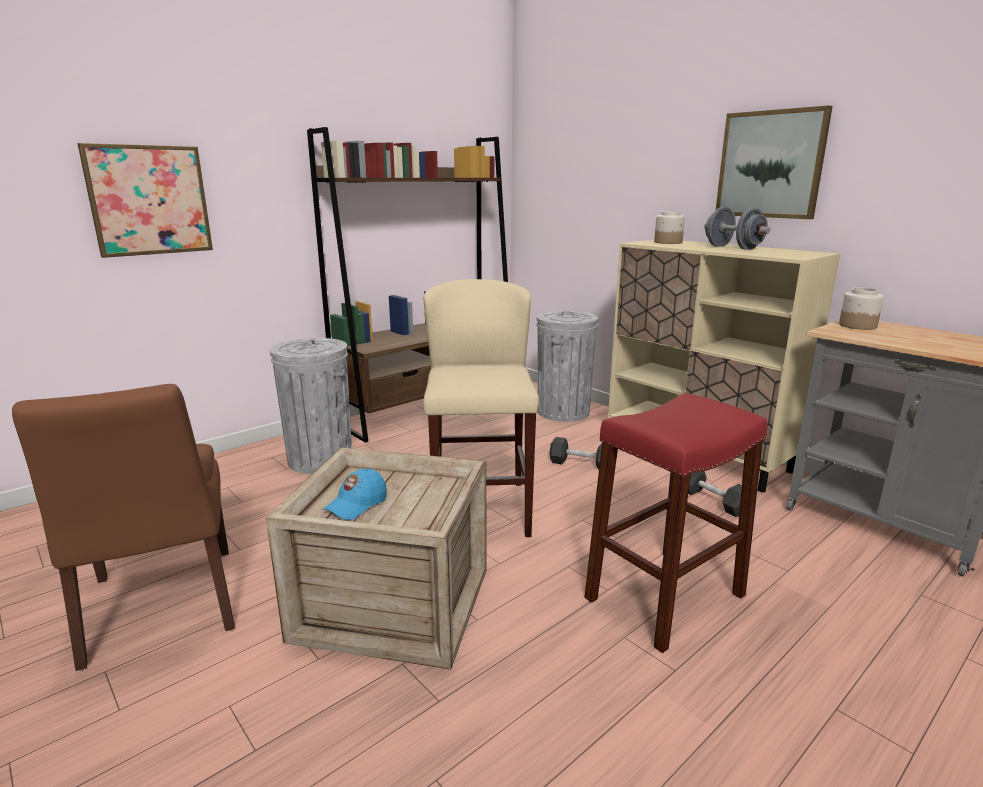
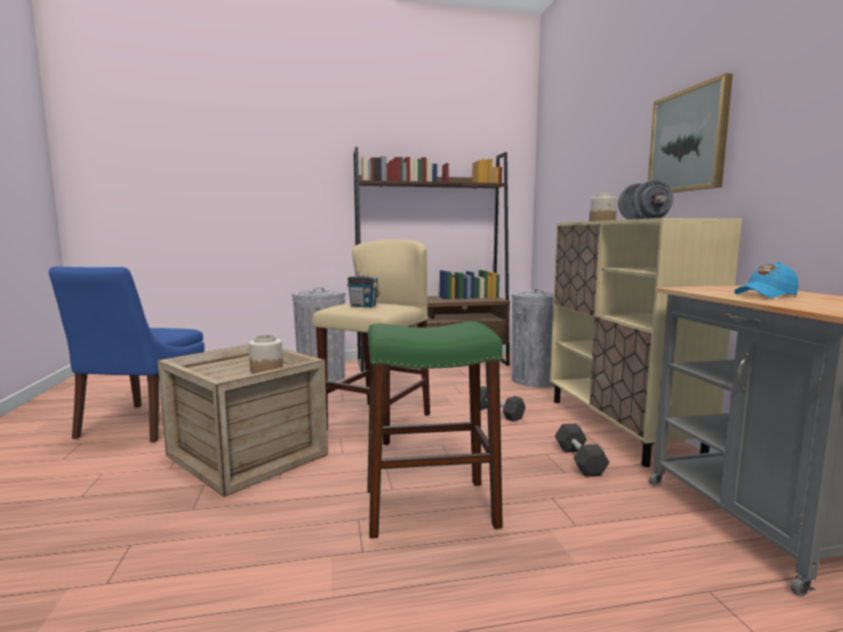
camera: 30 degrees right, 10 degrees down
(149, 200) = (248, 195): picture -> none
(162, 607) = (142, 424): brown chair -> blue chair
(356, 505) = (220, 368): blue cap -> blue cap (766, 295)
(483, 378) = (363, 306): none -> radio
(664, 597) = (429, 507): red stool -> green stool
(857, 325) = (731, 288): jar -> jar (266, 370)

